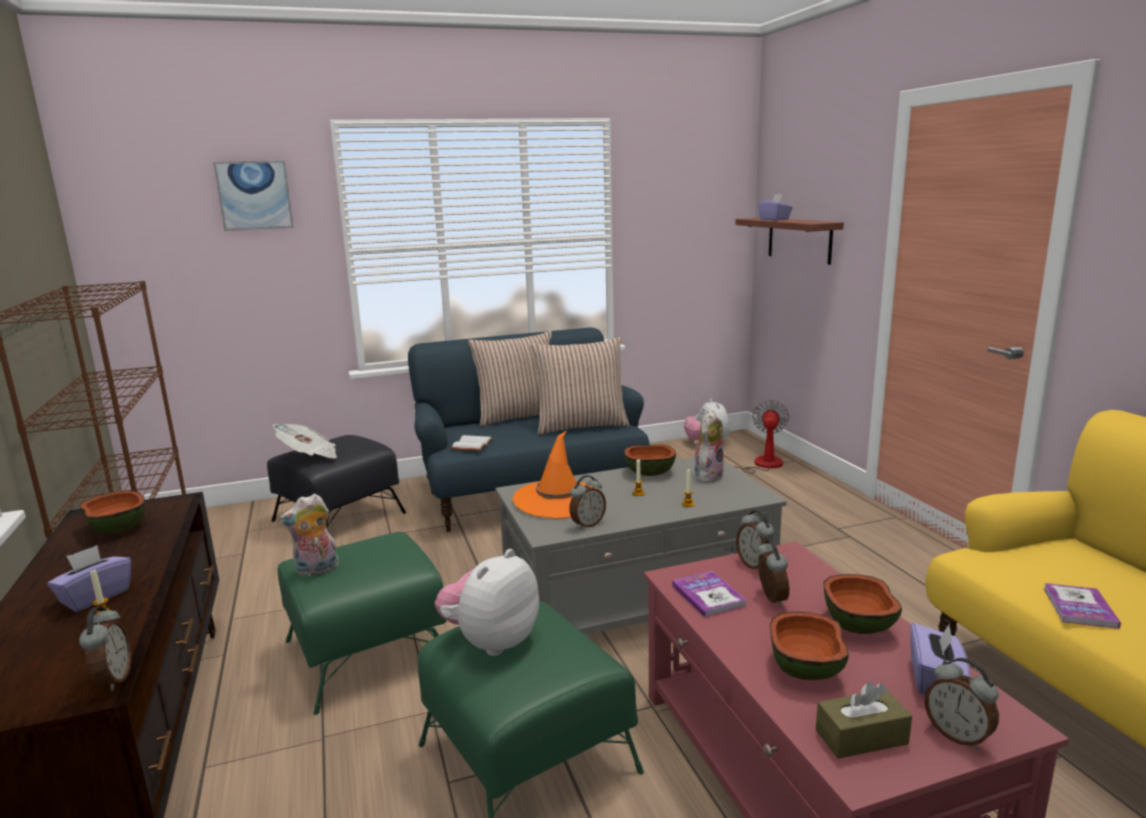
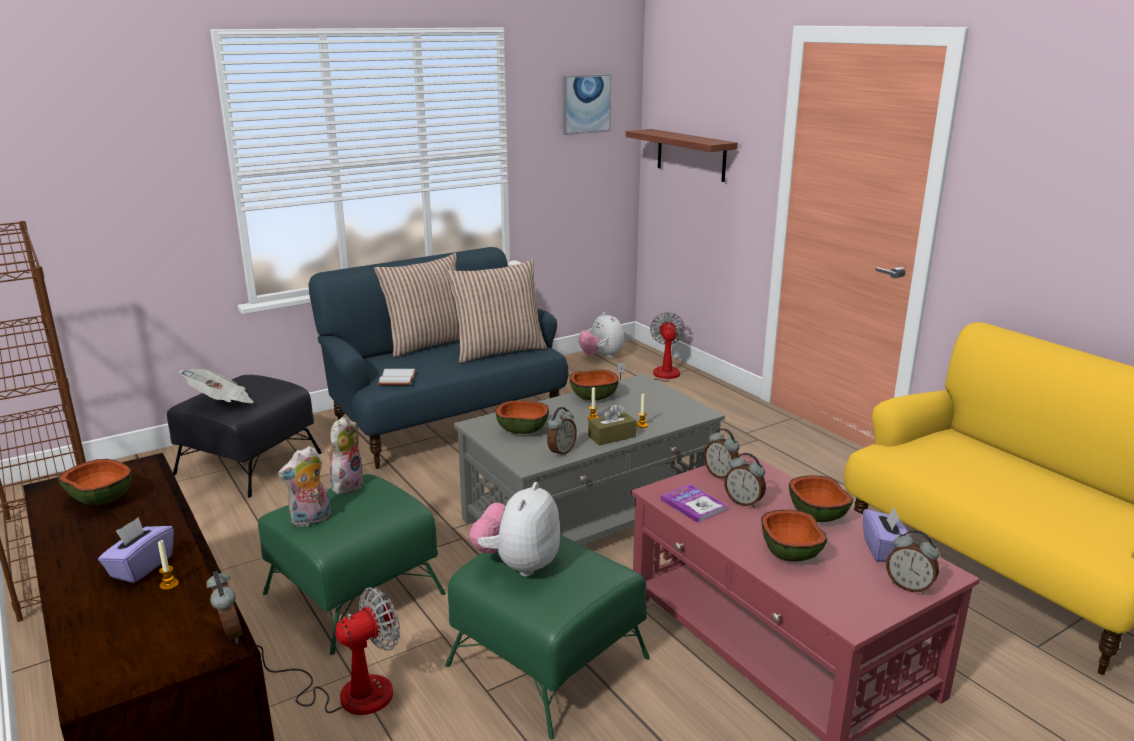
camera: 15 degrees left, 5 degrees up
(254, 195) = (128, 115): picture -> picture (586, 104)
(309, 759) = (347, 692): none -> fan
(558, 500) = (522, 430): orange hat -> bowl
(707, 475) = (647, 396): plush toy -> plush toy (346, 484)
(770, 599) = (744, 502): alarm clock -> alarm clock turned 150 degrees clockwise
(774, 219) = (667, 135): purple tissue box -> none
(861, 737) = (845, 597): brown tissue box -> brown tissue box (612, 437)
(1079, 607) = (966, 484): book -> none

